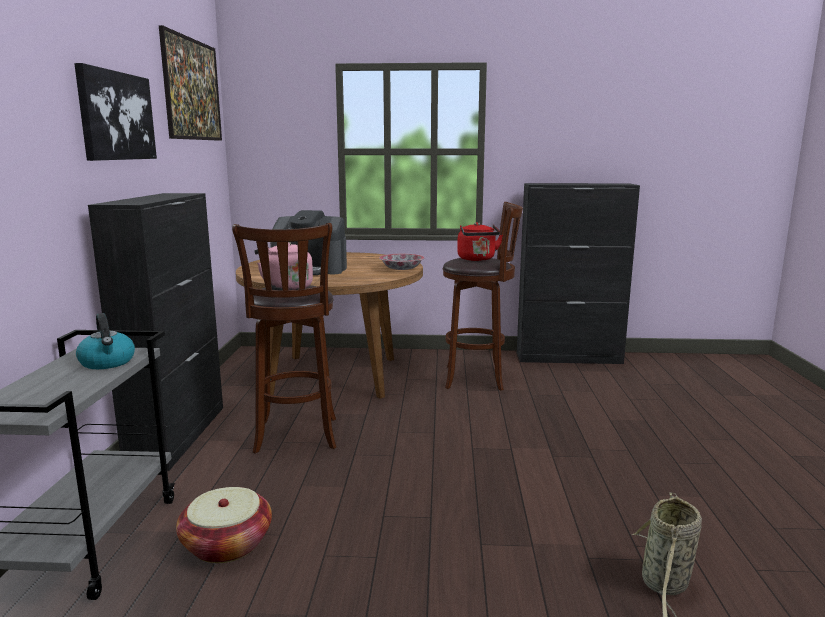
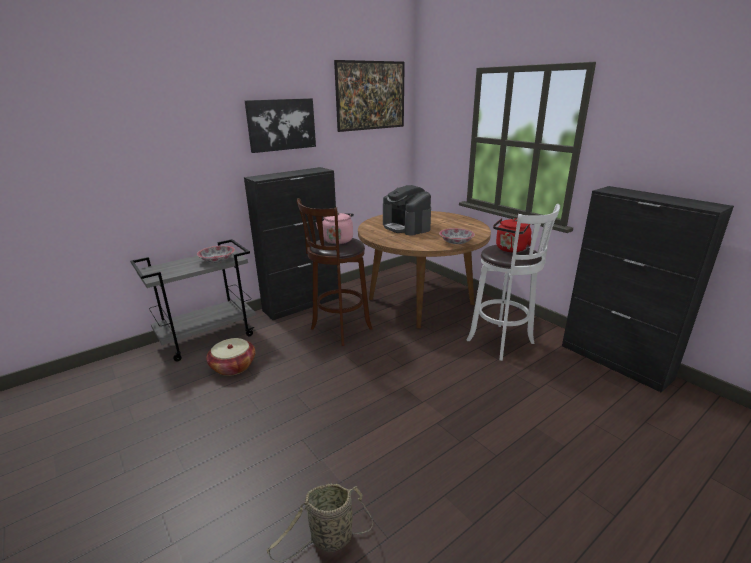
camera: 50 degrees right, 10 degrees up
(108, 362) = (218, 260): kettle -> bowl
(478, 378) = (503, 343): brown stool -> white stool

